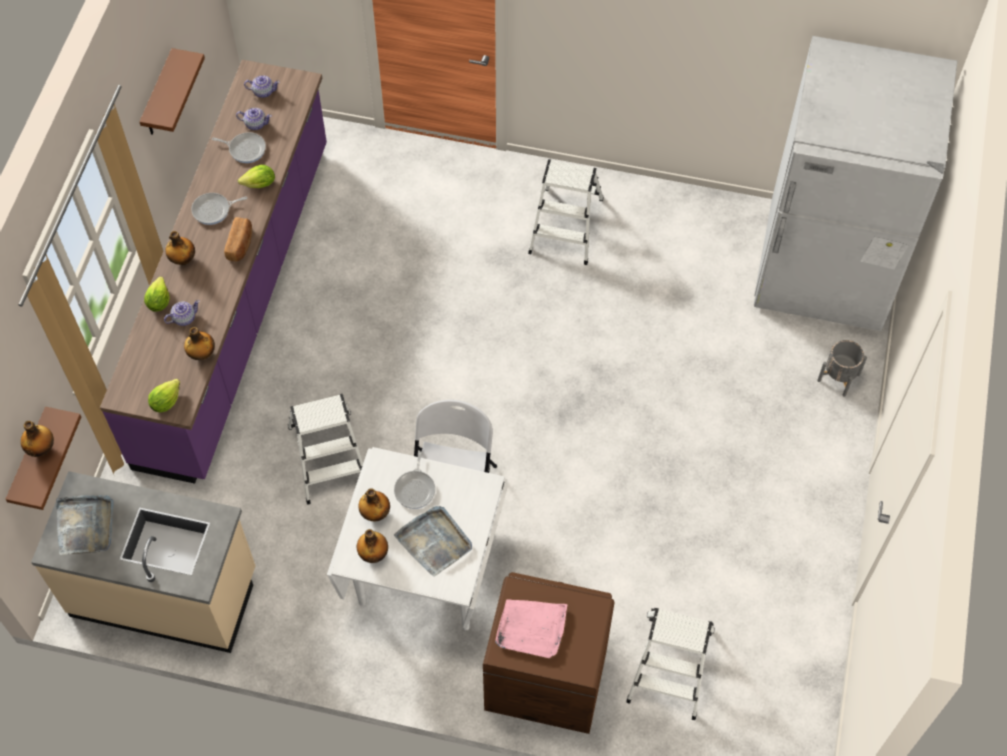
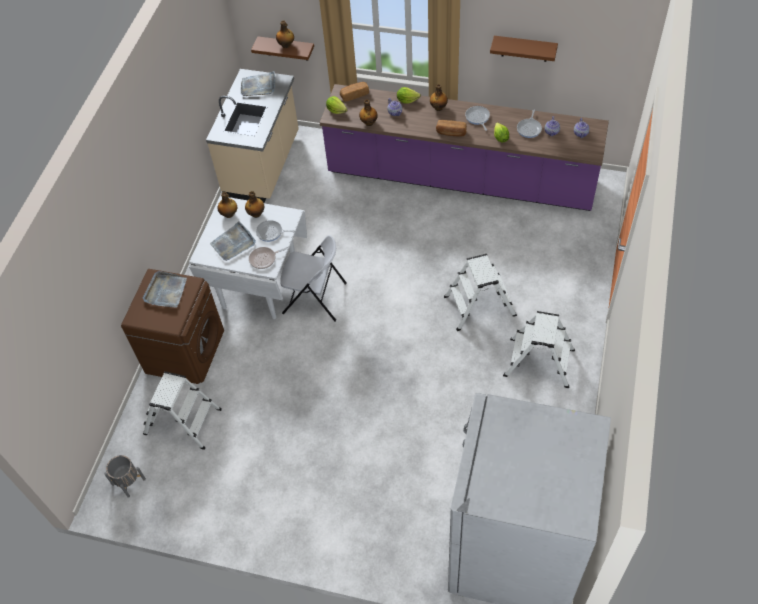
camera: 95 degrees right, 5 degrees down
(133, 376) = (354, 95): none -> bread
(329, 456) = (347, 233): white step ladder -> white step ladder (480, 306)
(467, 494) = (264, 259): none -> frying pan
(531, 628) = (166, 291): pink tray -> grey tray
(839, 377) = (404, 553): grey planter -> grey planter (128, 482)

